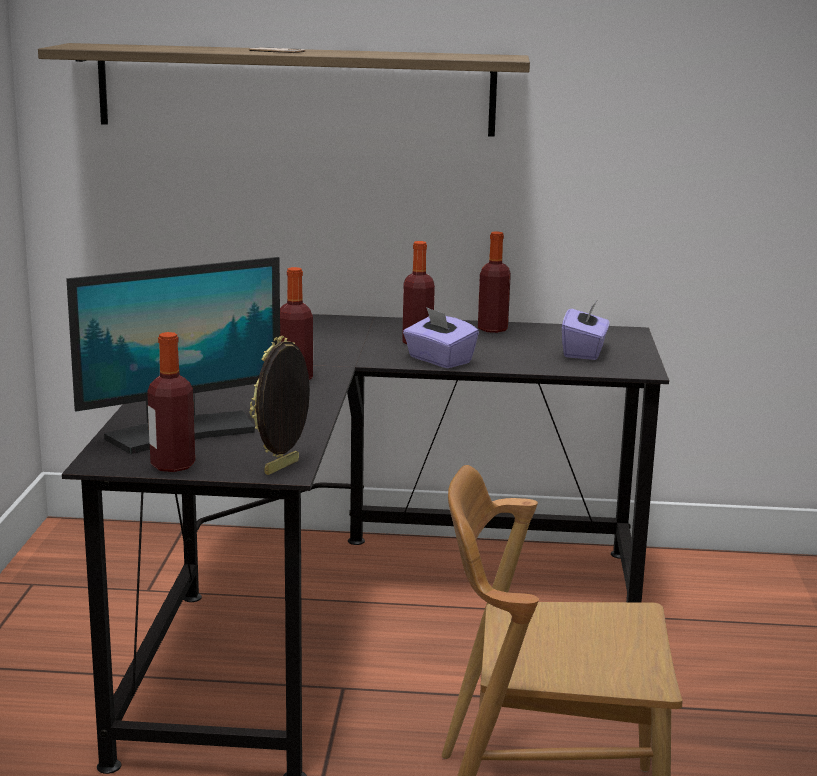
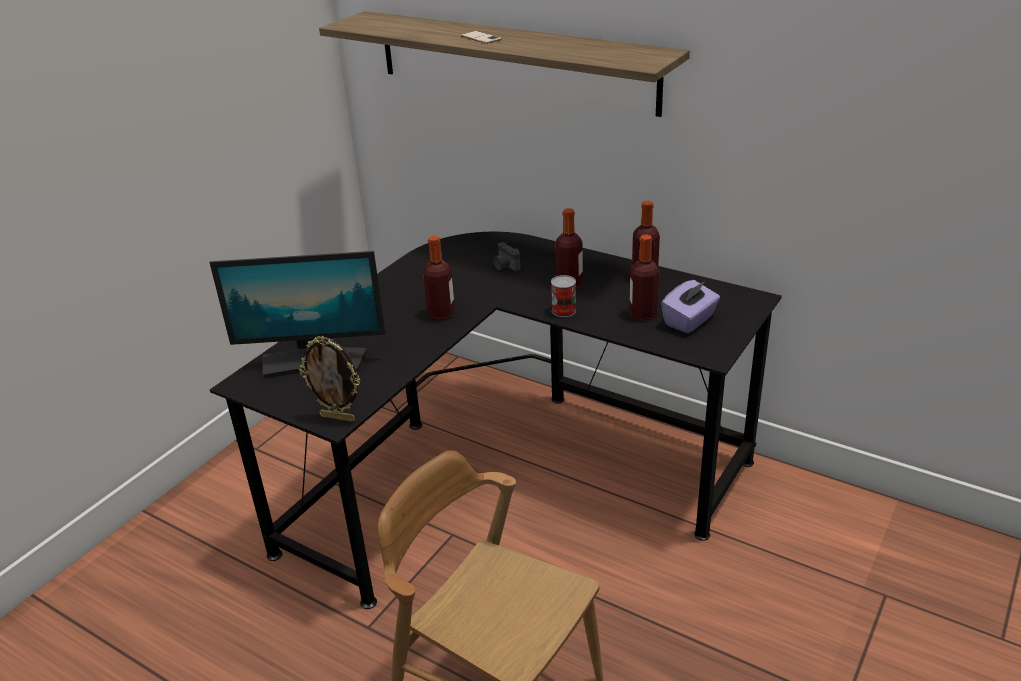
camera: 30 degrees right, 15 degrees up
(173, 465) = (276, 397): bottle -> bottle (643, 314)
(283, 468) = (338, 417): picture frame -> picture frame turned 135 degrees counterclockwise
(322, 338) = (505, 266): none -> camera
(439, 360) = (563, 310): purple tissue box -> can

